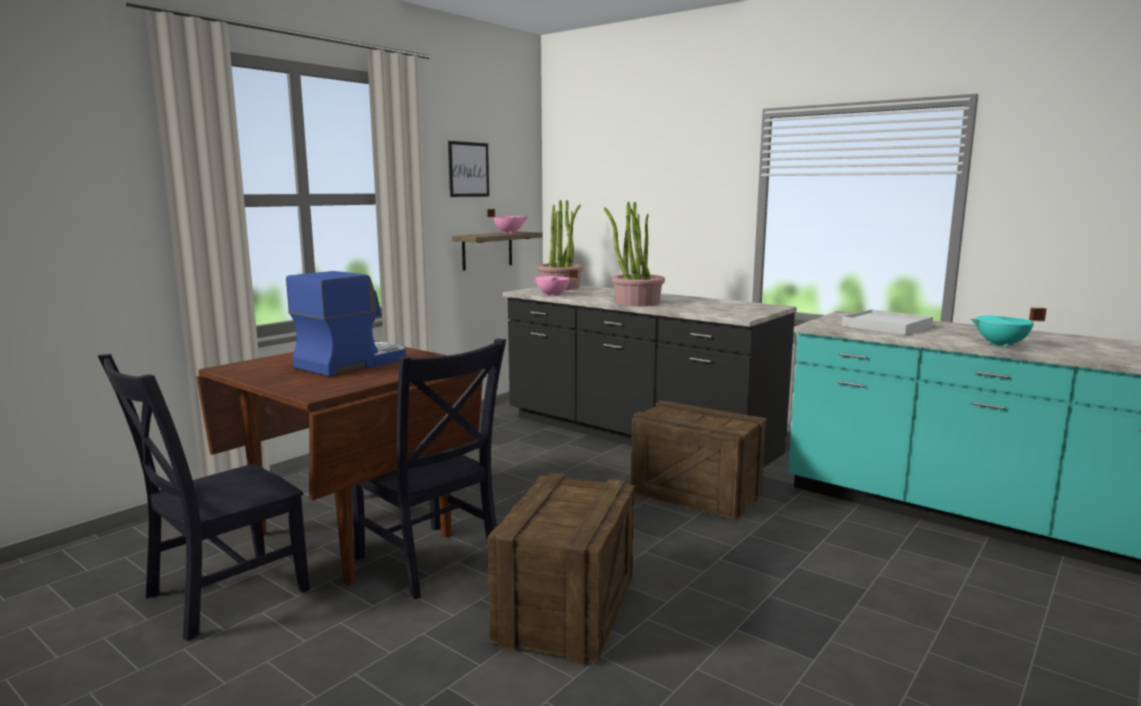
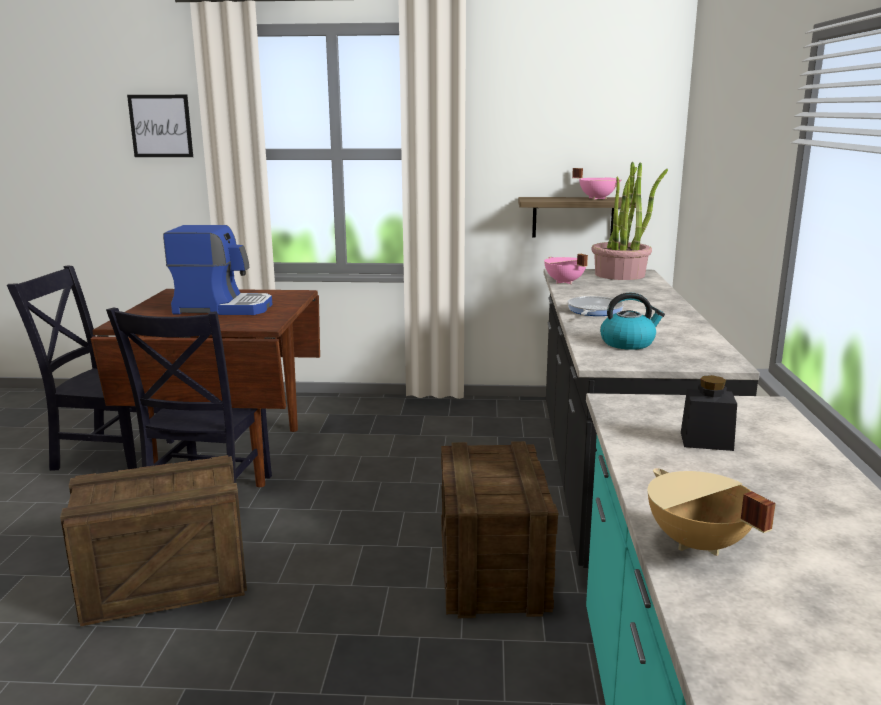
camera: 55 degrees right, 5 degrees up
(468, 169) = (550, 120): picture -> picture (161, 126)
(636, 302) = (593, 311): potted plant -> frying pan
(716, 309) = (628, 343): none -> kettle
(886, 326) = (706, 441): white tray -> black jar
(1002, 345) = (697, 544): turquoise cooking pot -> beige cooking pot

